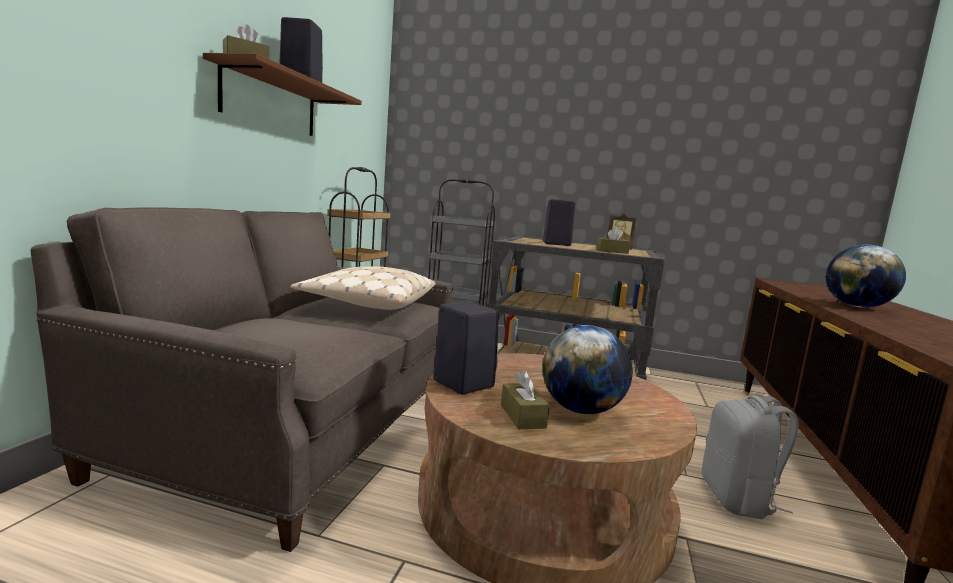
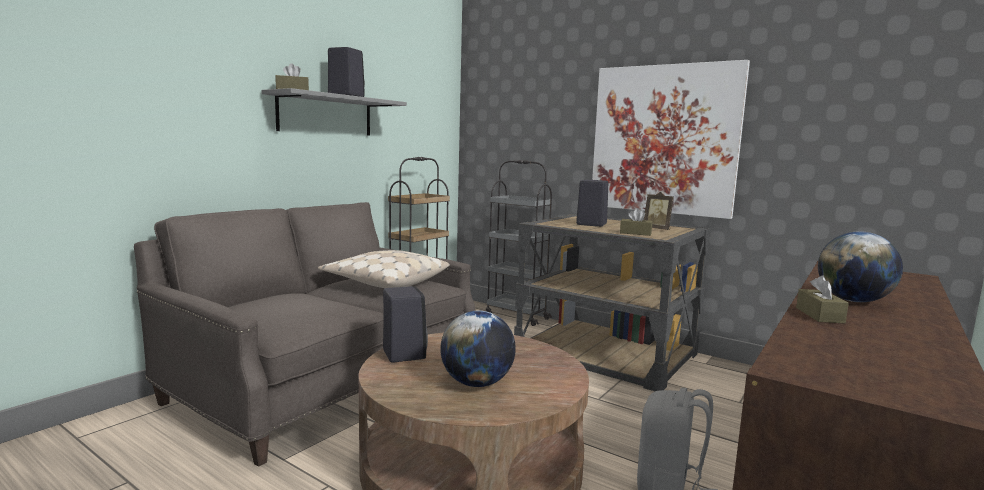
camera: 20 degrees right, 0 degrees up
(271, 102) = (326, 115): brown shelf -> grey shelf
(522, 416) = (419, 383): brown tissue box -> brown tissue box (819, 315)
(612, 166) = (663, 139): none -> picture

